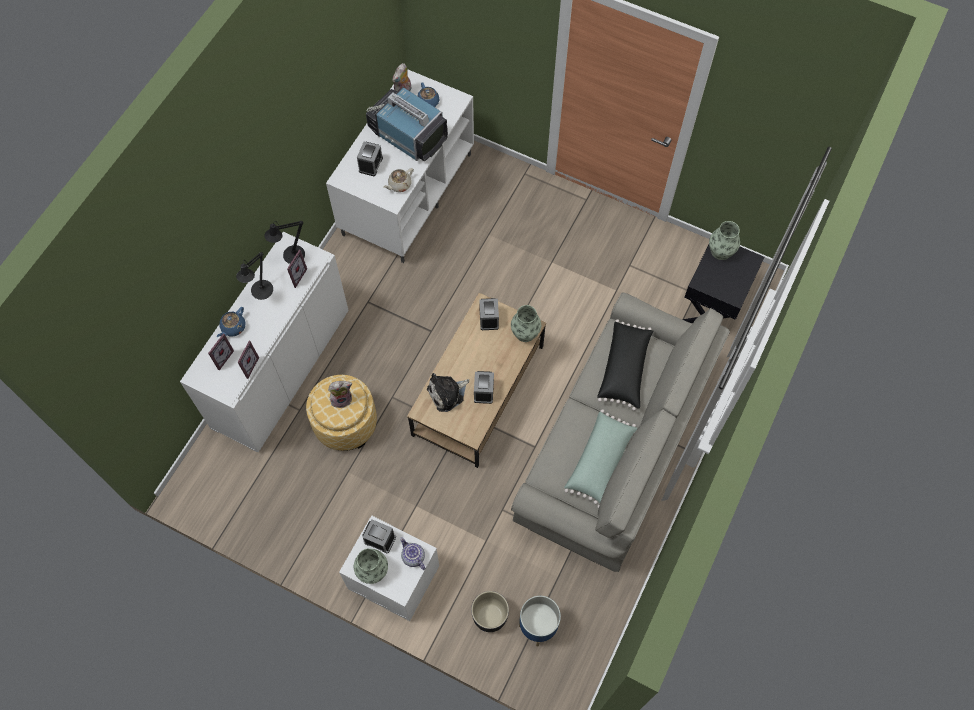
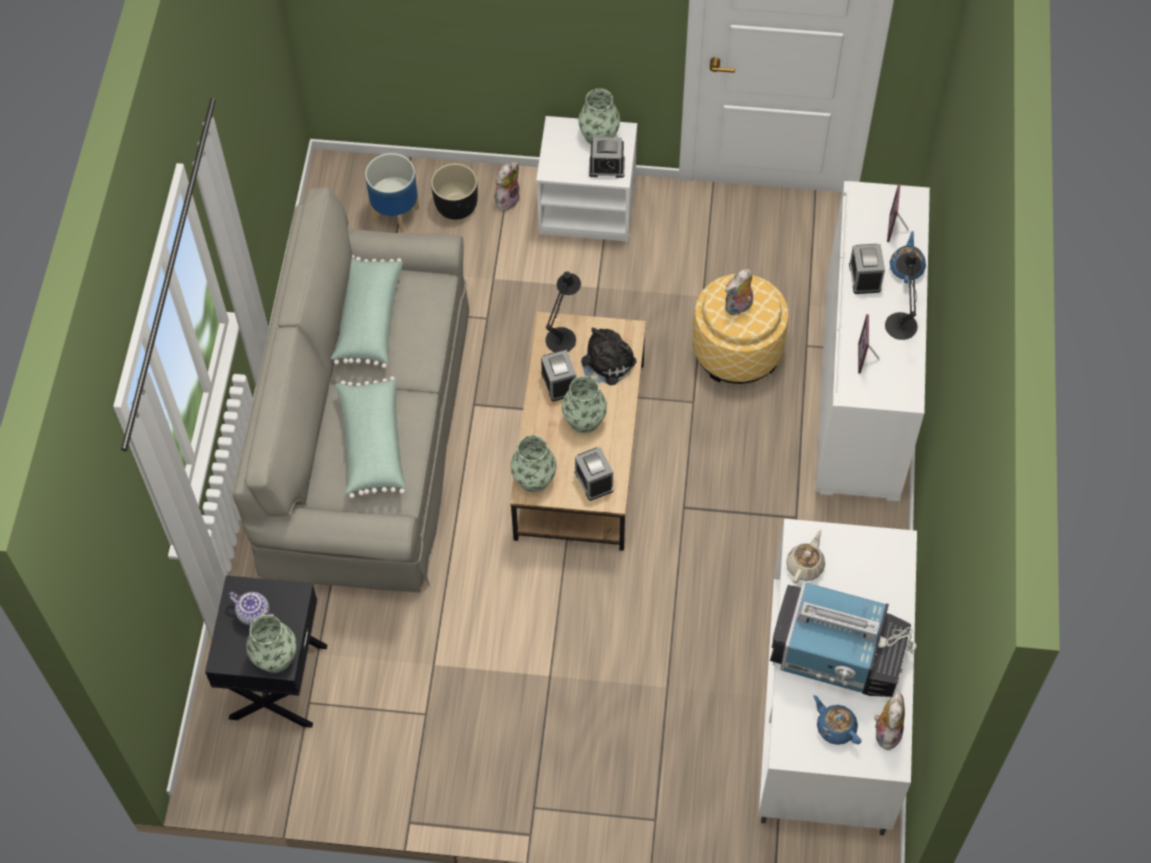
camera: 160 degrees right, 5 degrees down
(247, 365) = (859, 230): picture frame -> none
(291, 256) = (890, 382): black table lamp -> black table lamp (563, 336)
(370, 164) = (867, 583): alarm clock -> alarm clock (864, 277)
(412, 557) = (559, 162): teapot -> teapot (255, 614)
(450, 608) = (507, 199): none -> plush toy
(478, 360) = (584, 420): none -> vase
(625, 369) = (371, 444): black pillow -> green pillow

